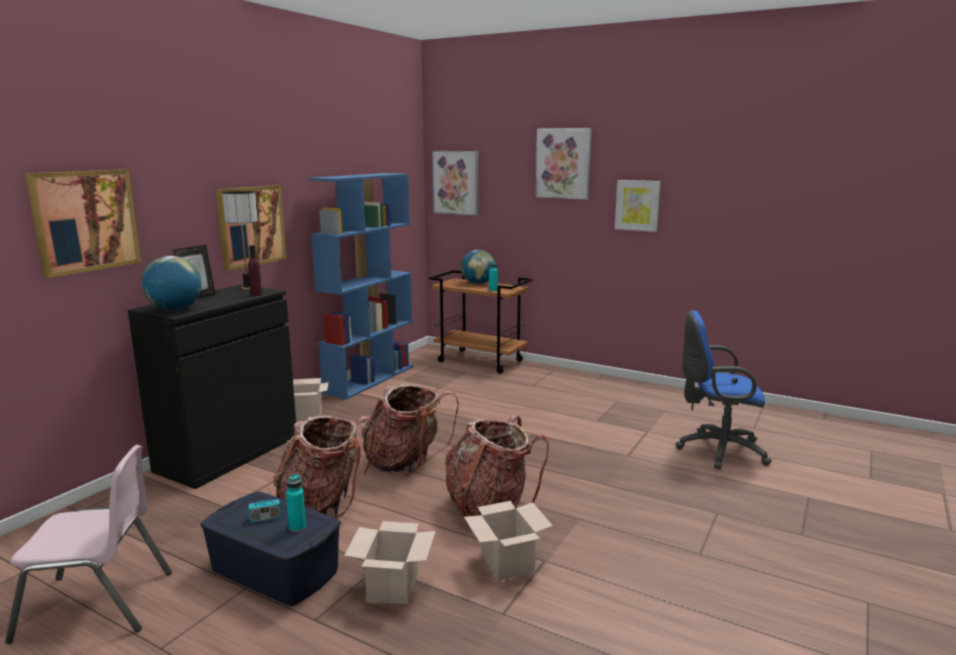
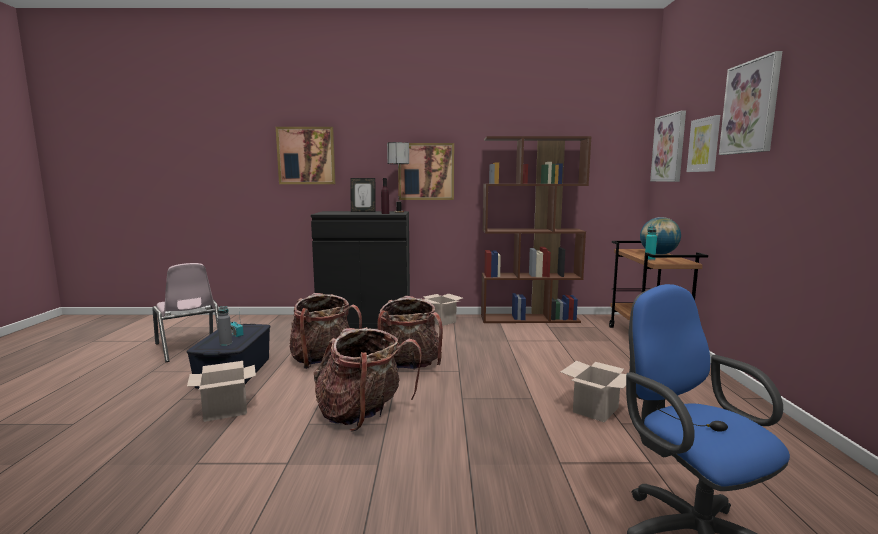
camera: 60 degrees right, 5 degrees down
(175, 309) = (329, 212): globe -> none
(297, 527) = (225, 343): turquoise bottle -> grey bottle
(370, 379) = (530, 318): blue bookcase -> brown bookcase
(505, 562) = (276, 445): cardboard box -> cardboard box (595, 409)
(637, 205) = (824, 152): picture -> picture (704, 145)

